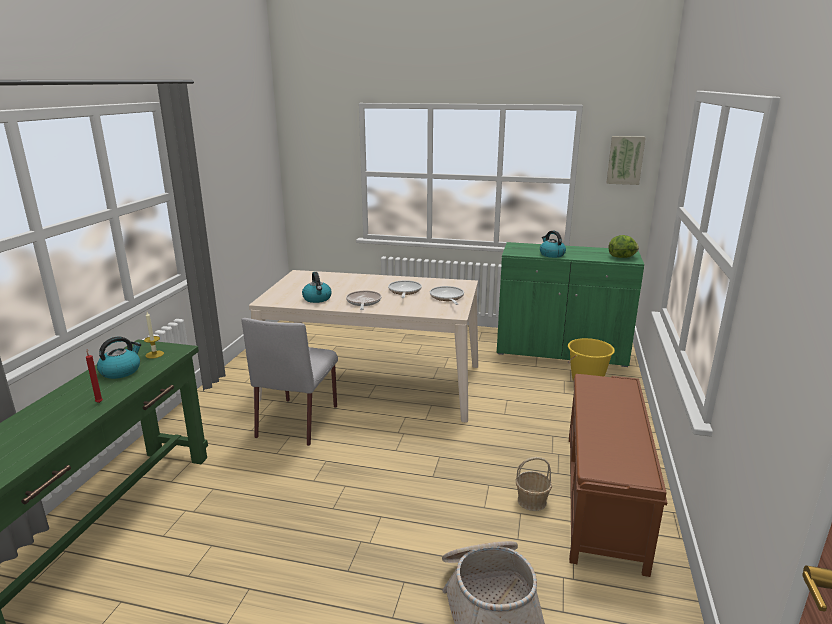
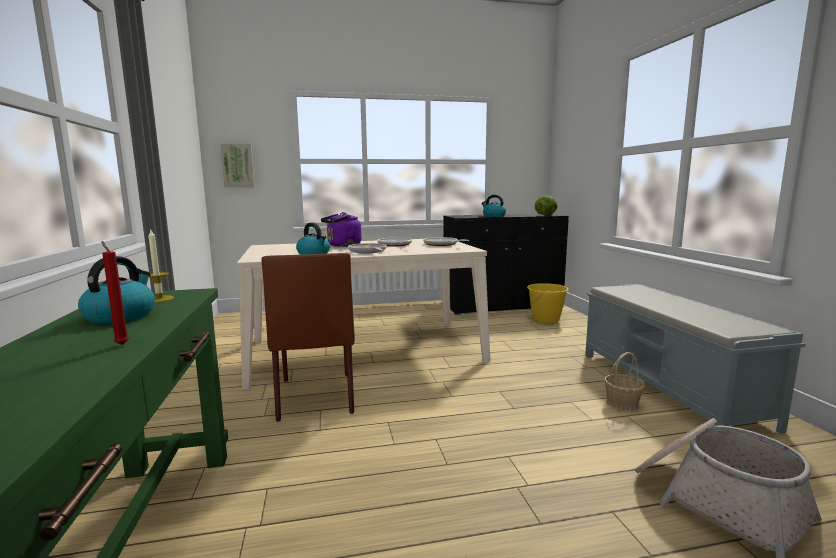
camera: 25 degrees left, 10 degrees down
(298, 420) = (316, 395): grey chair -> brown chair
(359, 285) = (342, 246): none -> purple kettle
(561, 351) = (502, 306): green cabinet -> black cabinet
(603, 497) = (668, 387): brown bench -> grey bench
(625, 160) = (526, 143): picture -> picture (238, 166)

